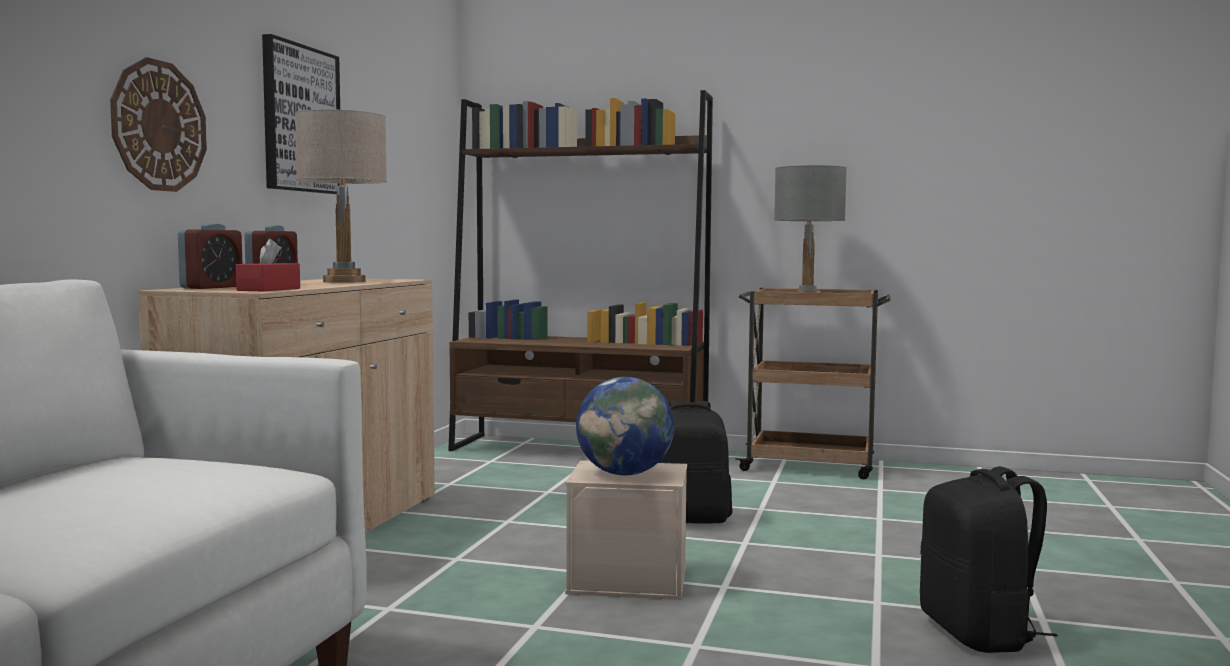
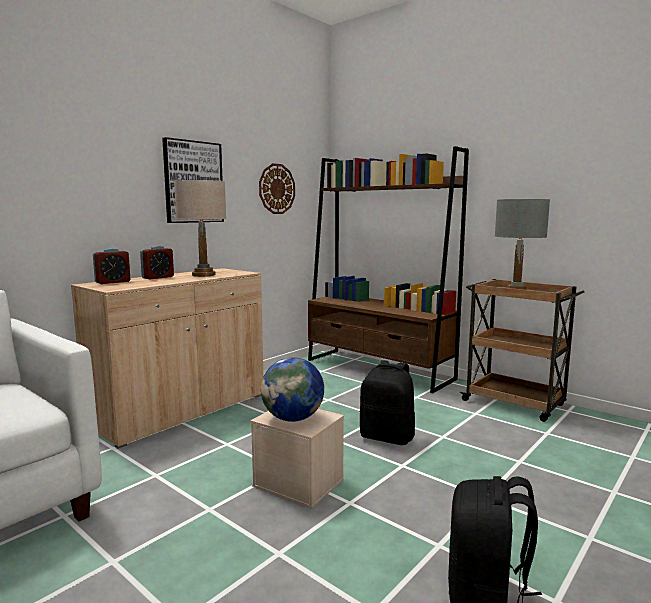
camera: 25 degrees right, 5 degrees up
(159, 126) = (85, 196): wall clock -> wall clock (276, 189)
(269, 289) = (126, 287): red tissue box -> none

